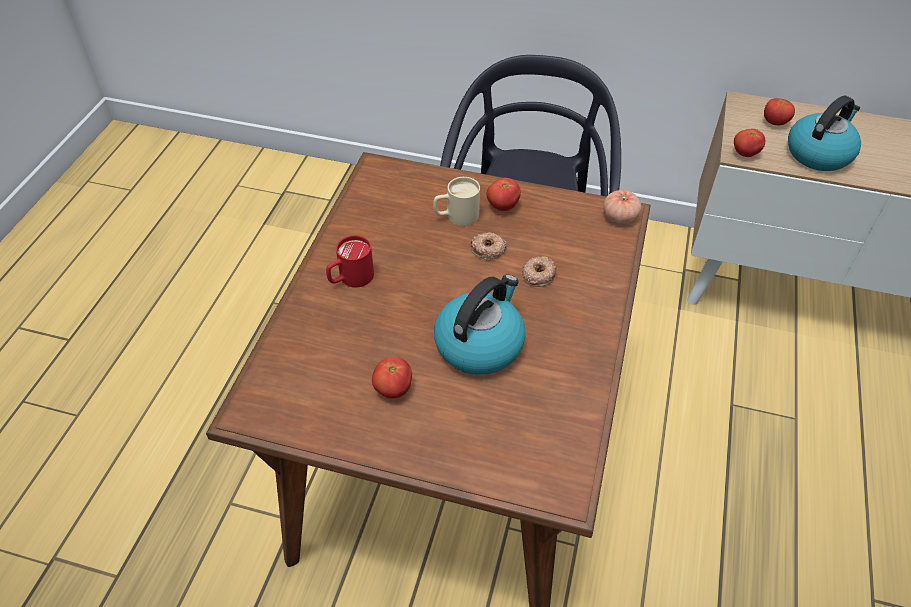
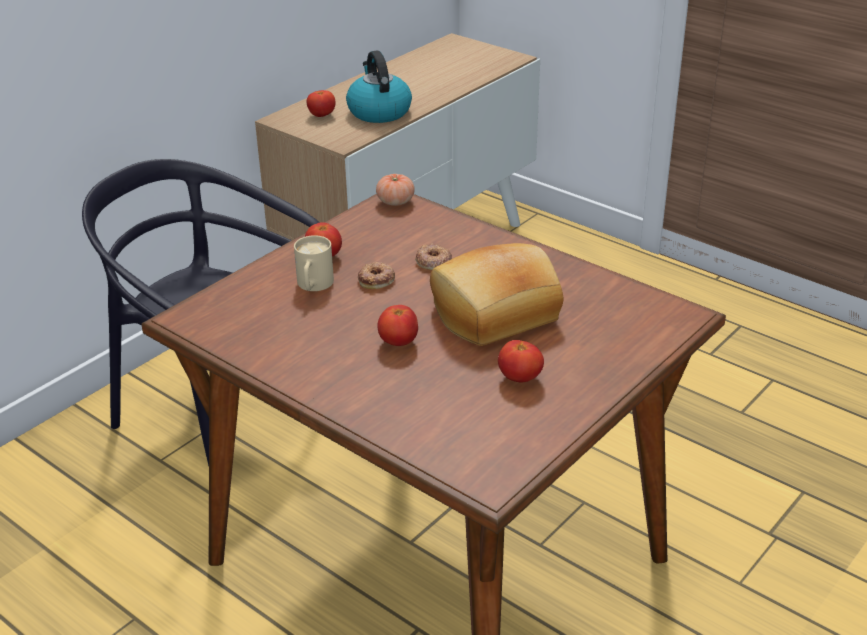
camera: 65 degrees left, 15 degrees down
(350, 279) = (347, 373): red mug -> none
(479, 343) = (496, 315): kettle -> bread
(745, 153) = (346, 140): tomato -> tomato (398, 342)

